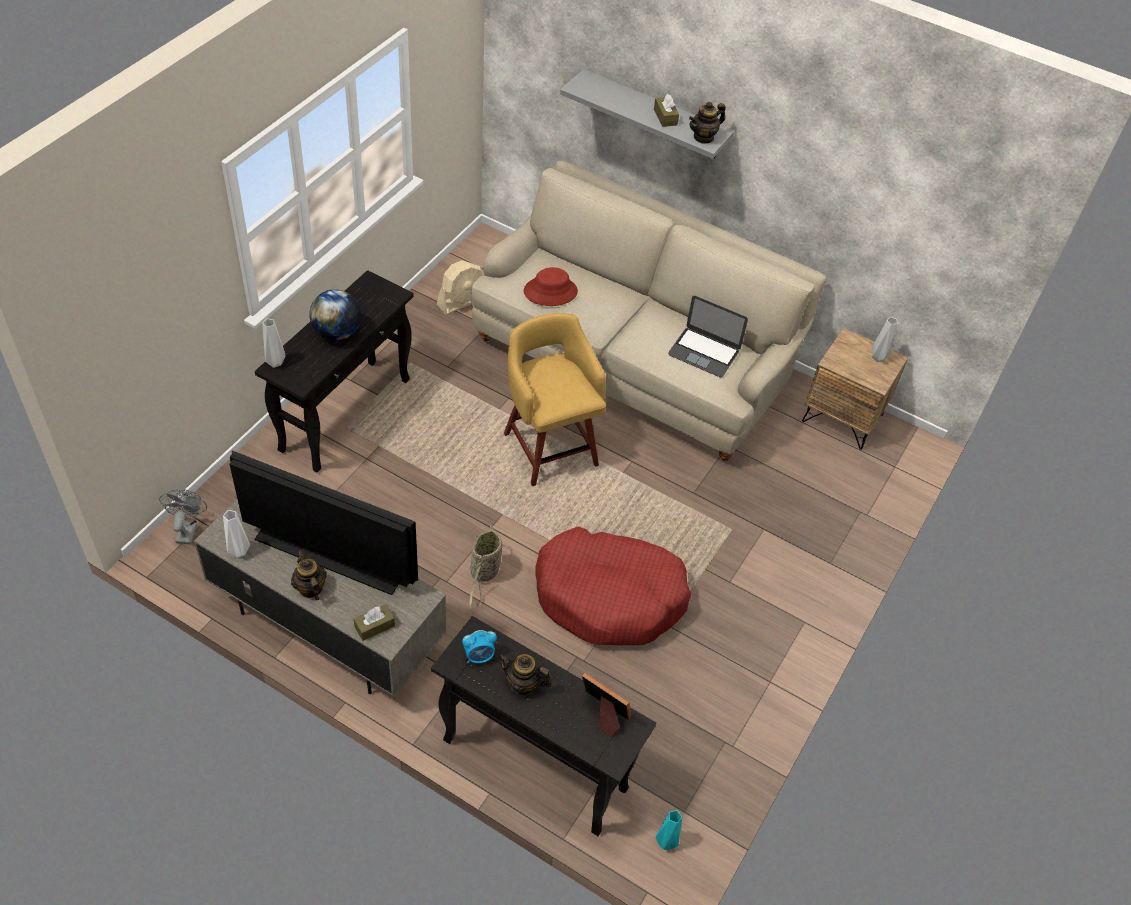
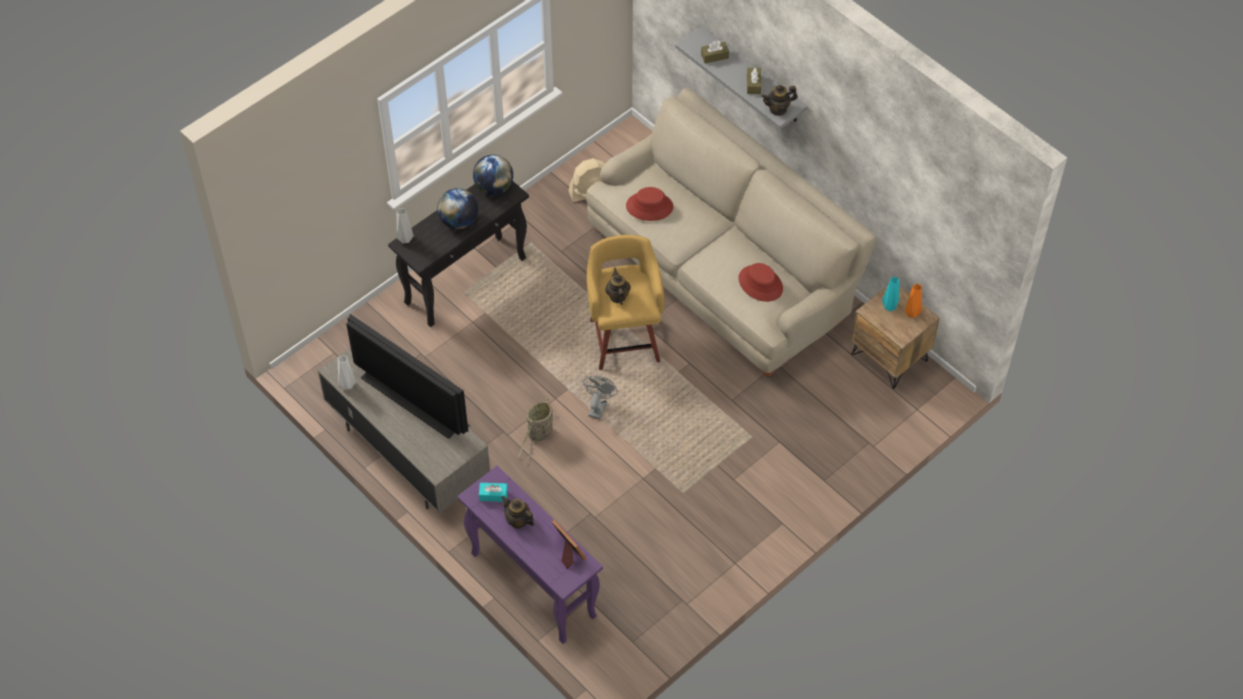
camera: 20 degrees right, 5 degrees up
(187, 529) = (321, 356): grey fan -> grey fan (598, 406)
(310, 588) = (391, 422): teapot -> teapot (617, 296)
(369, 291) = (494, 187): none -> globe
(374, 626) = (430, 459): brown tissue box -> brown tissue box (714, 56)
(479, 656) = (493, 495): alarm clock -> turquoise tissue box
(533, 764) = (532, 584): black console table -> purple console table
(609, 596) = (632, 472): red dog bed -> none
(666, 841) = (611, 659): turquoise vase -> turquoise vase (889, 306)
(704, 352) = (760, 283): laptop -> red hat
(877, 357) = (911, 313): grey vase -> orange vase

